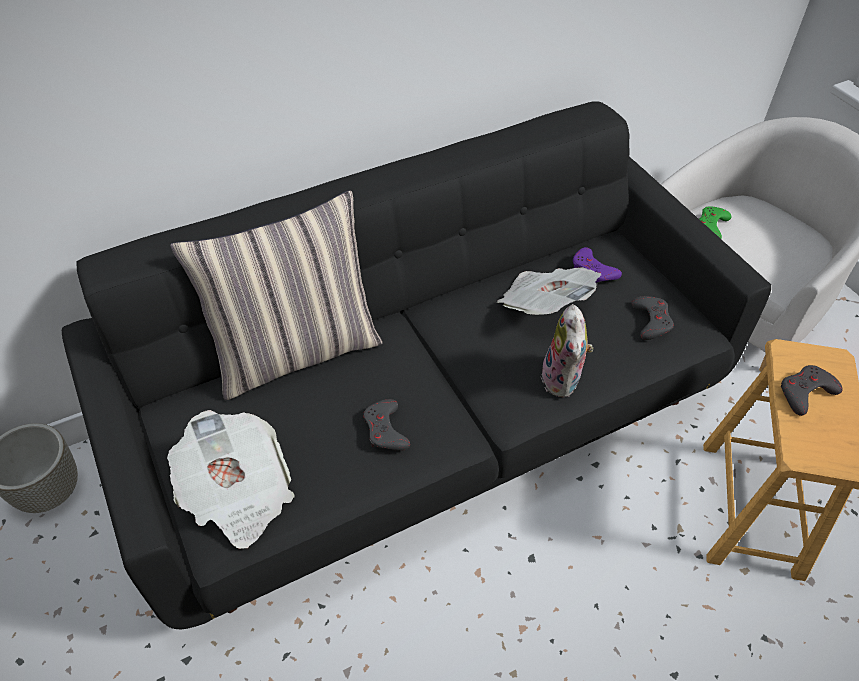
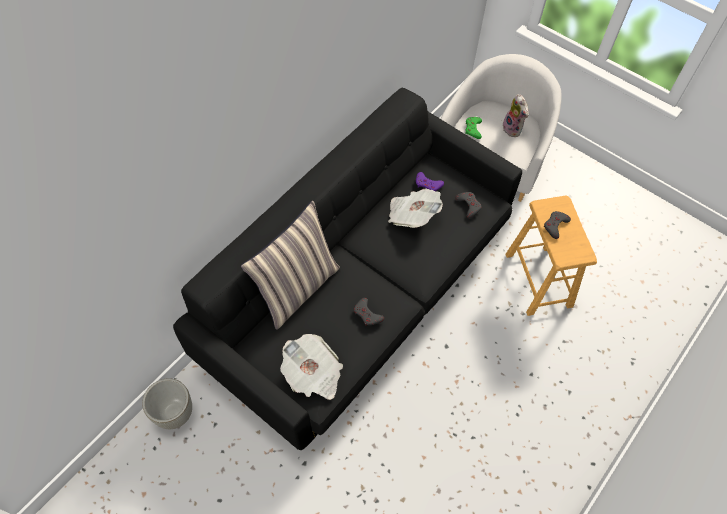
camera: 25 degrees left, 10 degrees up
(563, 380) = (439, 255): plush toy -> plush toy (513, 129)

